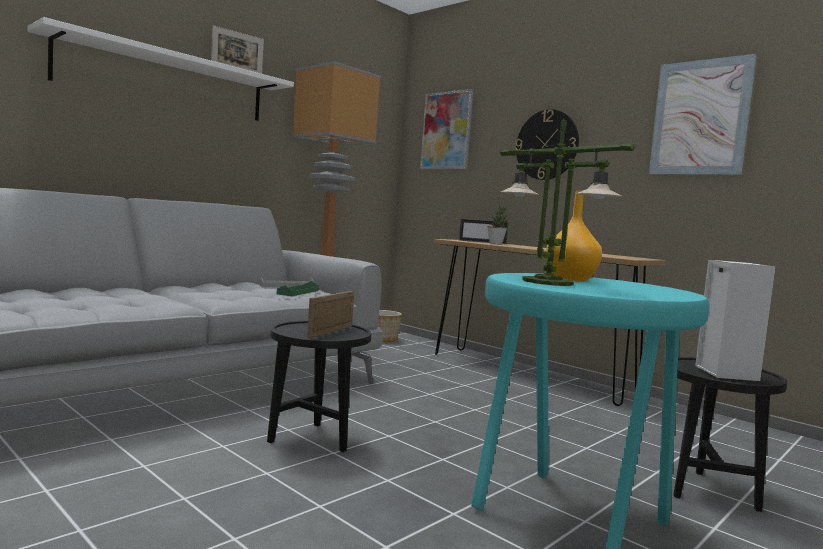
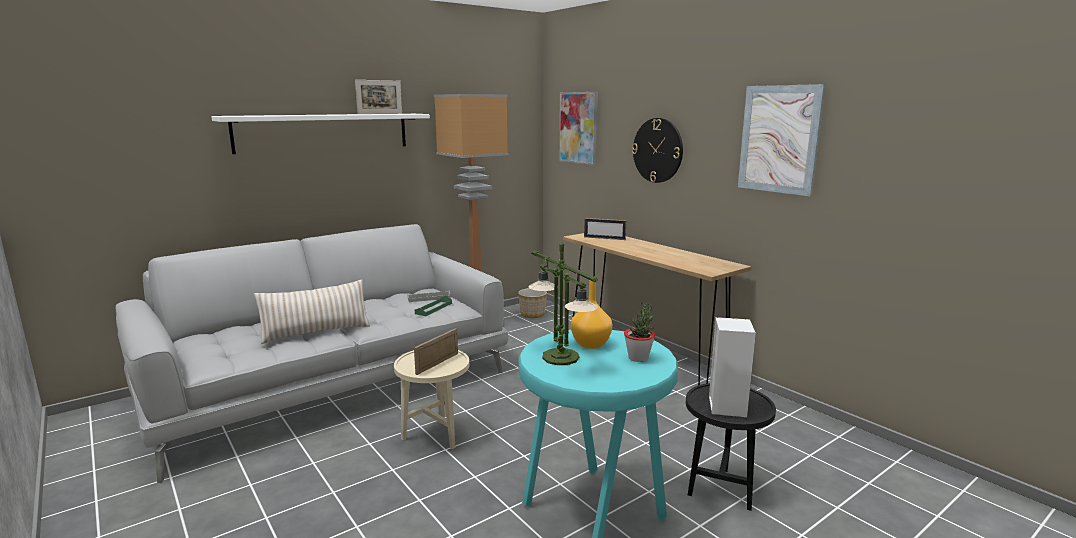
camera: 10 degrees right, 10 degrees up
(148, 300) = (316, 332): none -> beige pillow
(315, 440) = (435, 437): black side table -> beige side table
(495, 244) = (612, 243): potted plant -> potted plant (638, 358)

